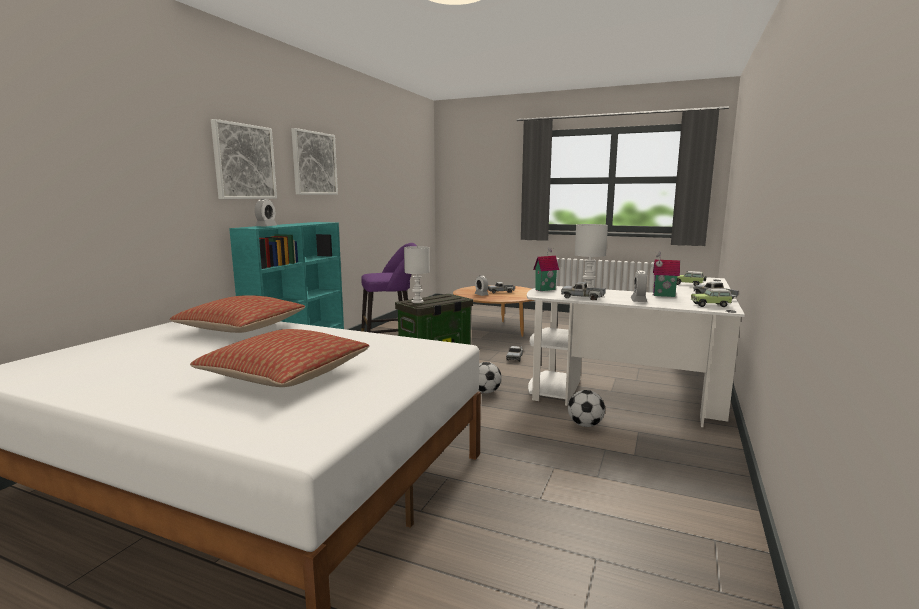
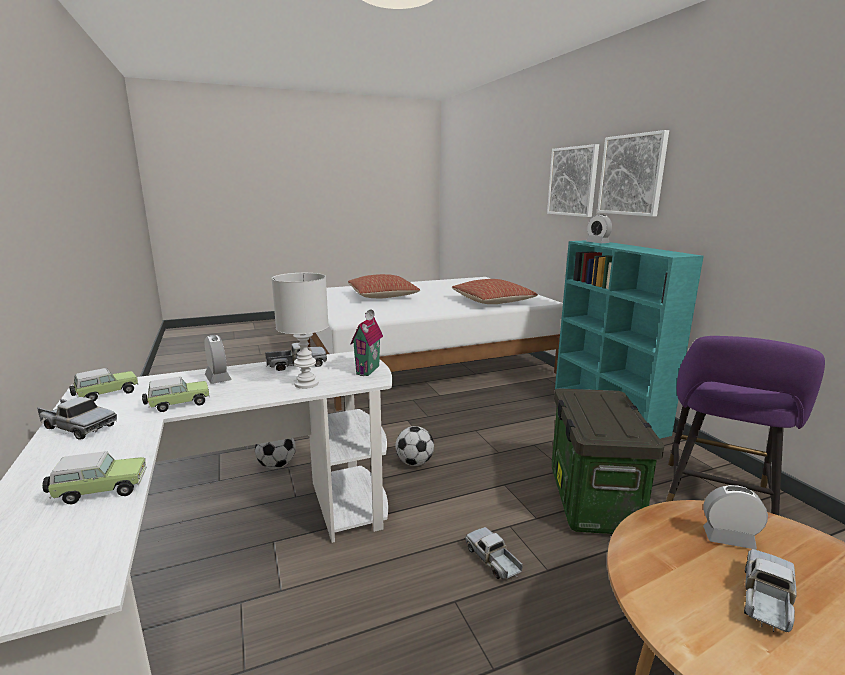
camera: 135 degrees right, 5 degrees up
(314, 163) = (741, 166): picture -> picture (573, 181)
(417, 302) = (592, 395): white table lamp -> none
(664, 295) = (178, 404): toy house -> toy car

